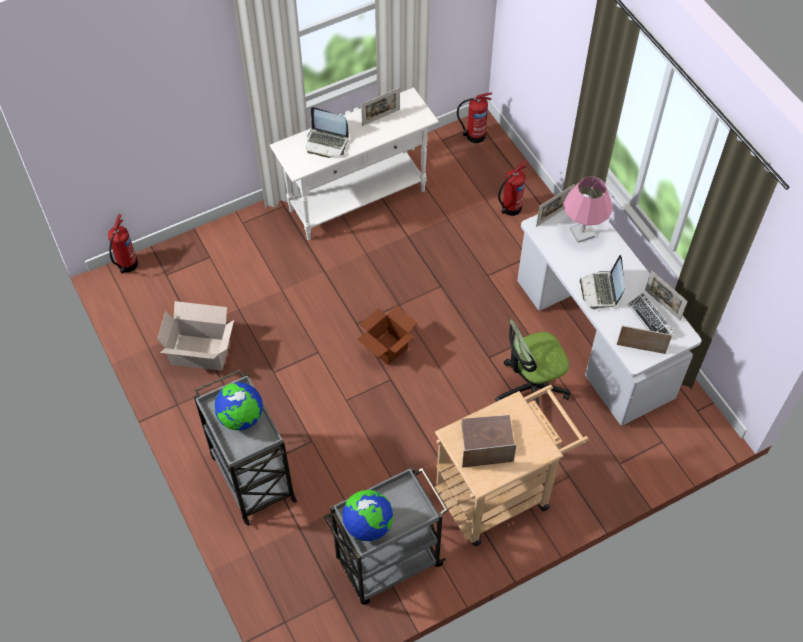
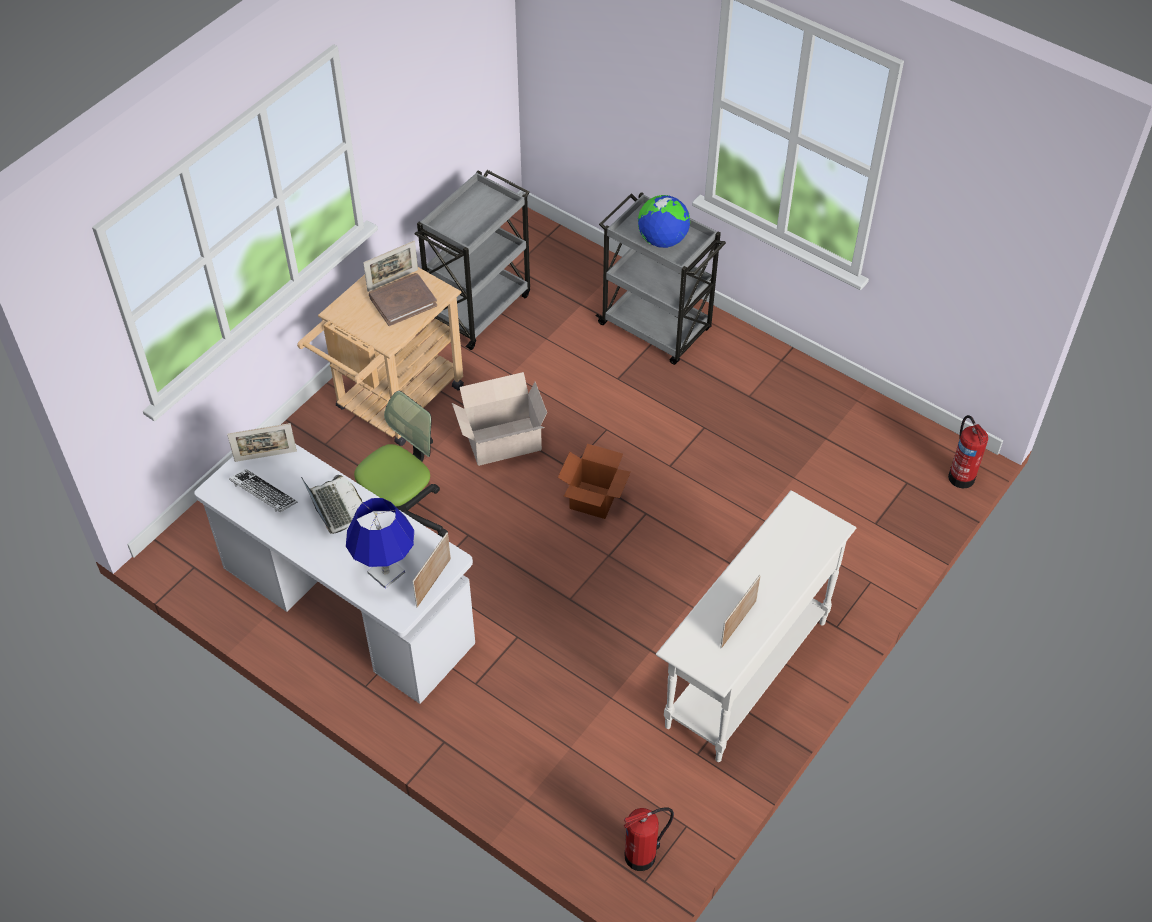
camera: 155 degrees right, 5 degrees down
(201, 353) = (796, 417): cardboard box -> cardboard box (501, 441)
(327, 142) = (784, 557): laptop -> none
(368, 525) = (484, 202): globe -> none
(510, 208) = (531, 749): fire extinguisher -> none
(582, 233) = (386, 573): pink table lamp -> blue table lamp
(662, 305) = (252, 517): picture frame -> none

